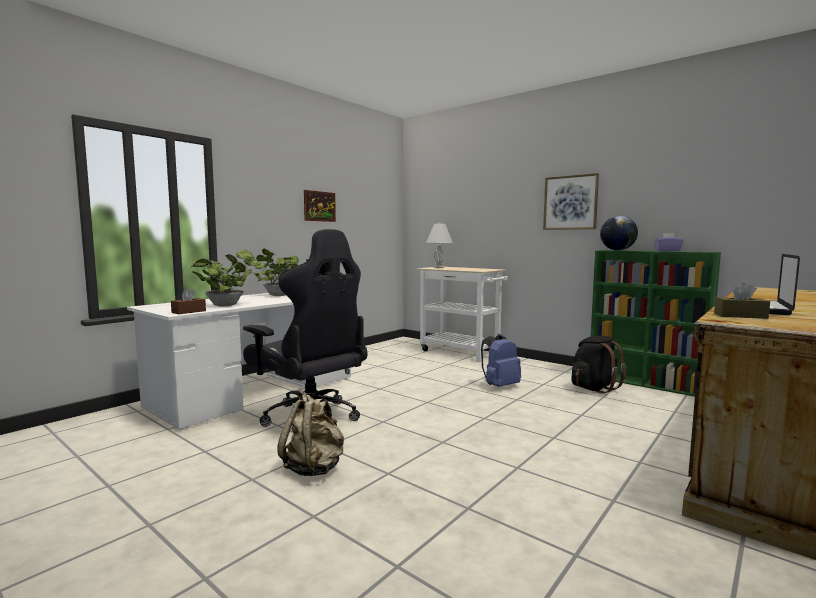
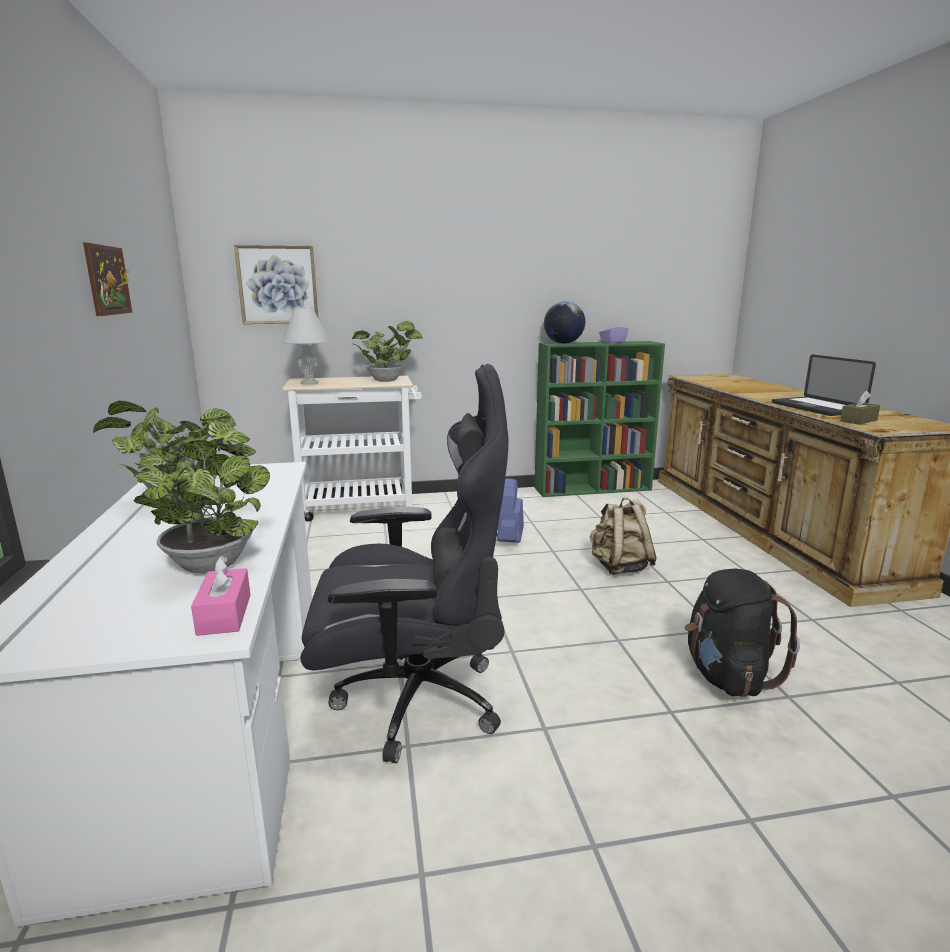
camera: 50 degrees left, 10 degrees up
(189, 312) = (224, 614): brown tissue box -> pink tissue box
(314, 468) = (607, 766): beige backpack -> beige backpack (619, 567)
(481, 269) = (388, 380): none -> potted plant
(570, 202) = (494, 280): picture -> picture (278, 285)
(594, 388) = (574, 509): black backpack -> black backpack (727, 675)

